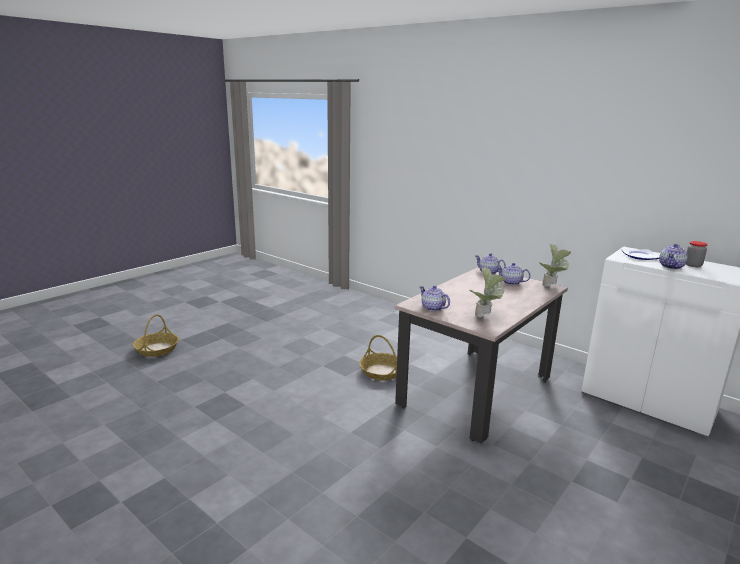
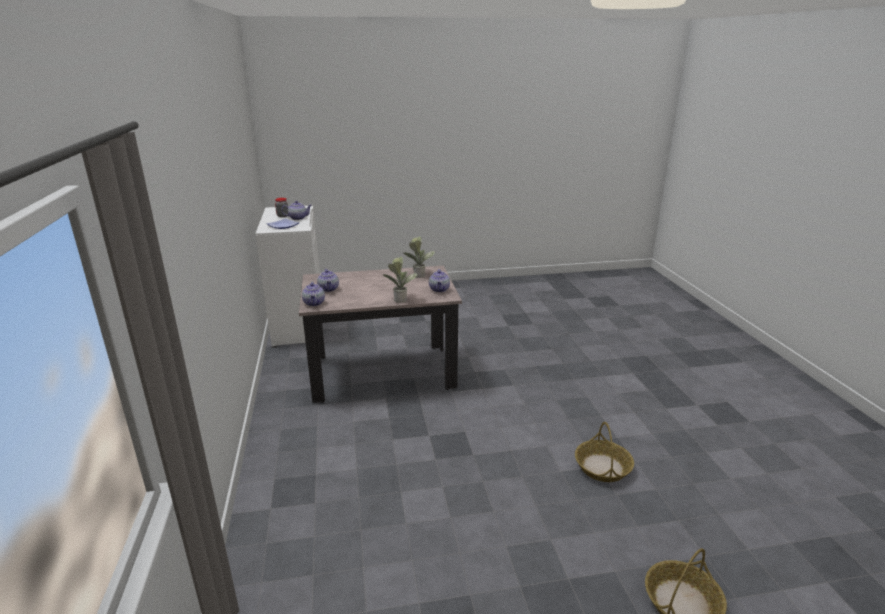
camera: 140 degrees left, 5 degrees up
(382, 372) = (426, 420): basket -> basket (602, 467)
(552, 286) = (311, 277): potted plant -> potted plant (400, 298)

